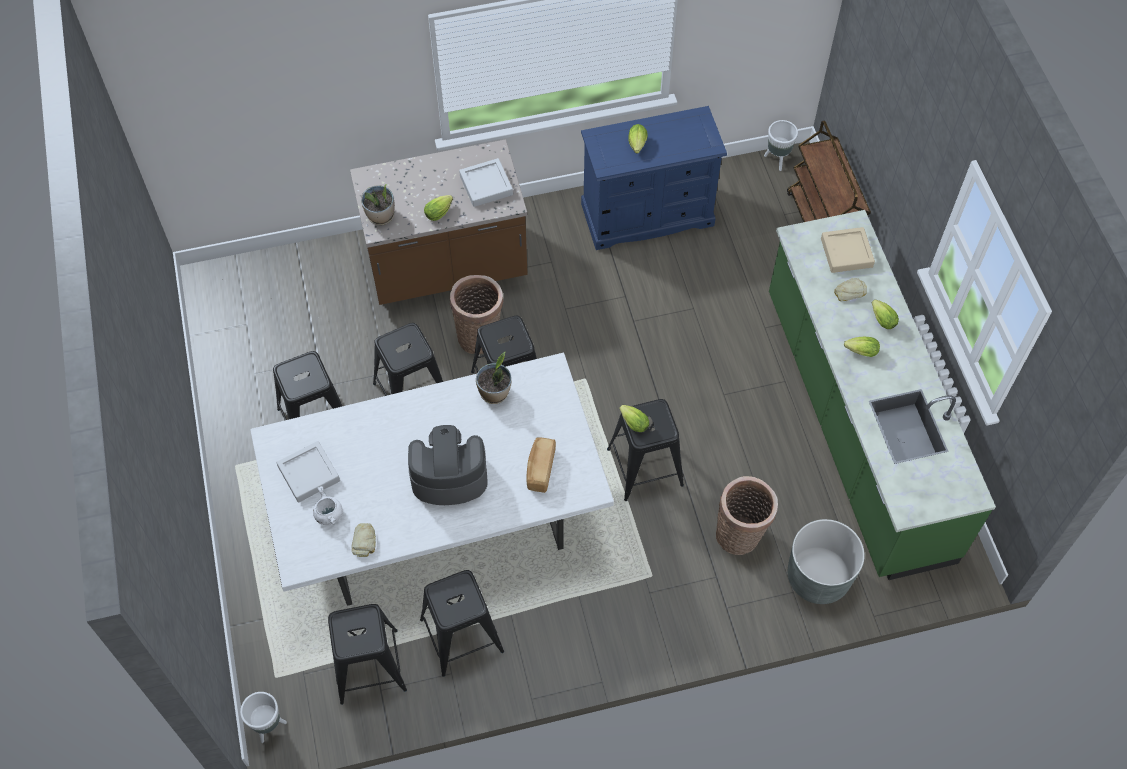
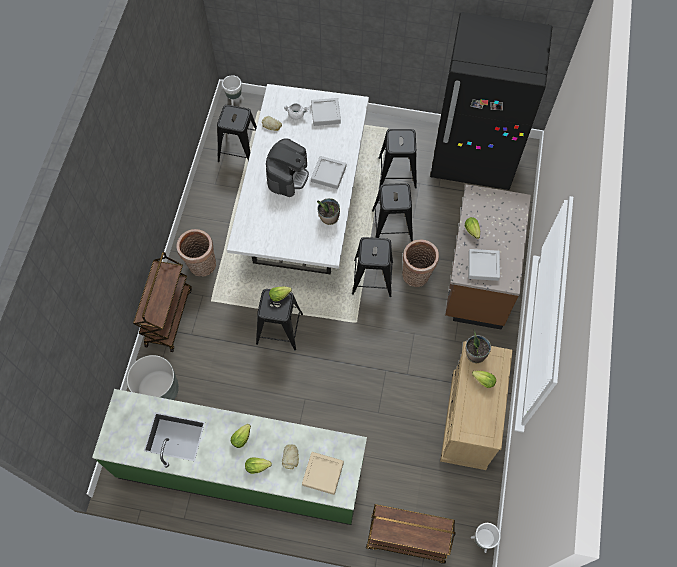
camera: 115 degrees right, 5 degrees up
(250, 334) = (473, 159): none -> black fridge
(381, 216) = (483, 198): potted plant -> potted plant (475, 354)
(420, 424) = (328, 174): none -> grey tray
(462, 635) = (232, 196): black stool -> none
(540, 469) = (267, 221): bread -> none
(647, 215) = (468, 420): blue dresser -> beige dresser
(707, 622) = (168, 316): none -> brown cart
(740, 535) = (208, 360): basket -> basket (201, 266)

